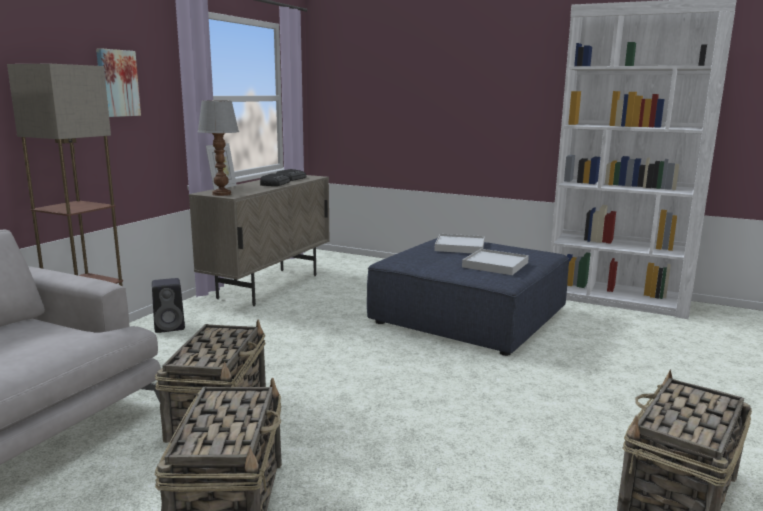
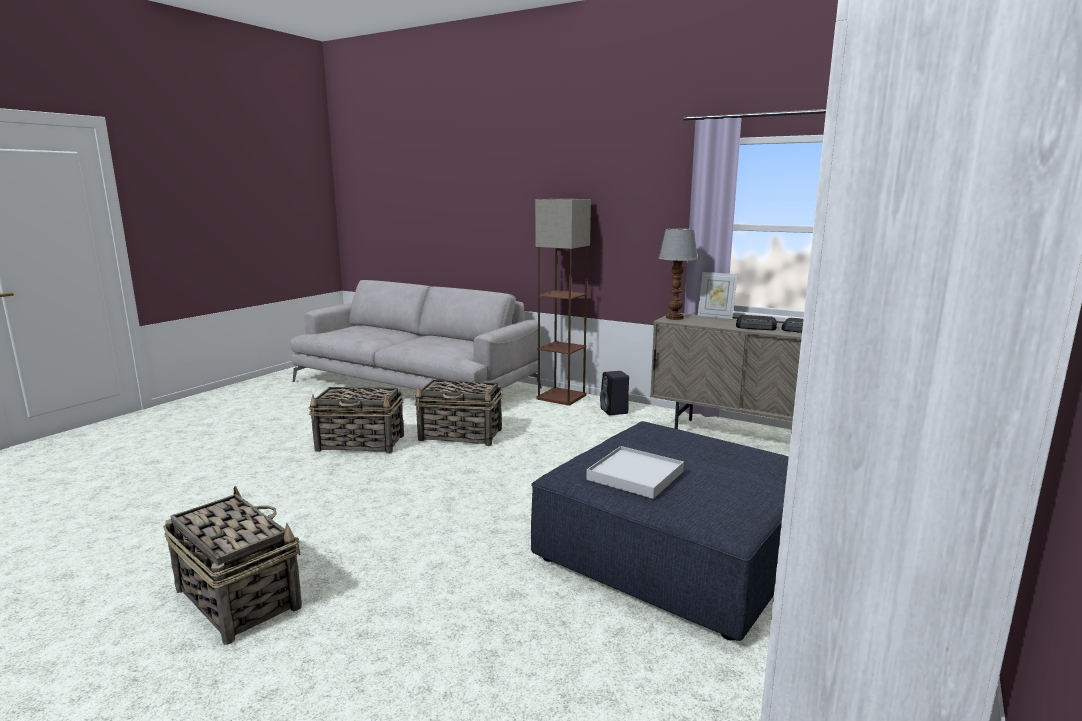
camera: 95 degrees right, 0 degrees up
(117, 83) = (639, 211): picture -> none
(460, 247) = (733, 464): white tray -> none

